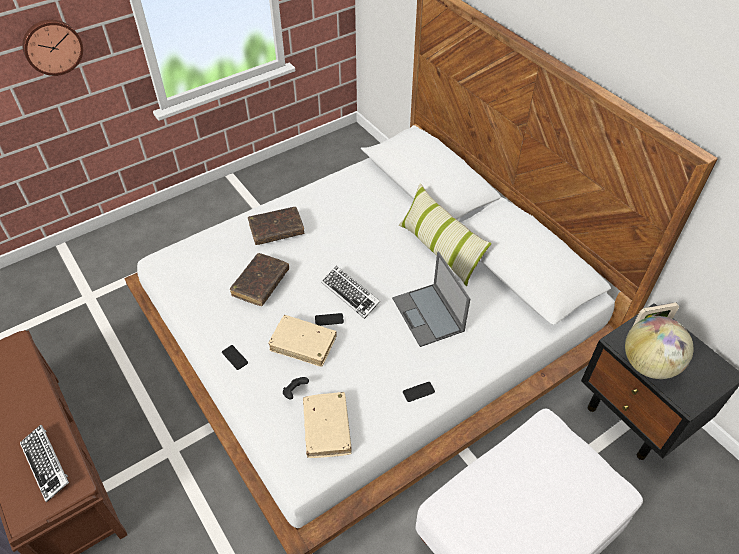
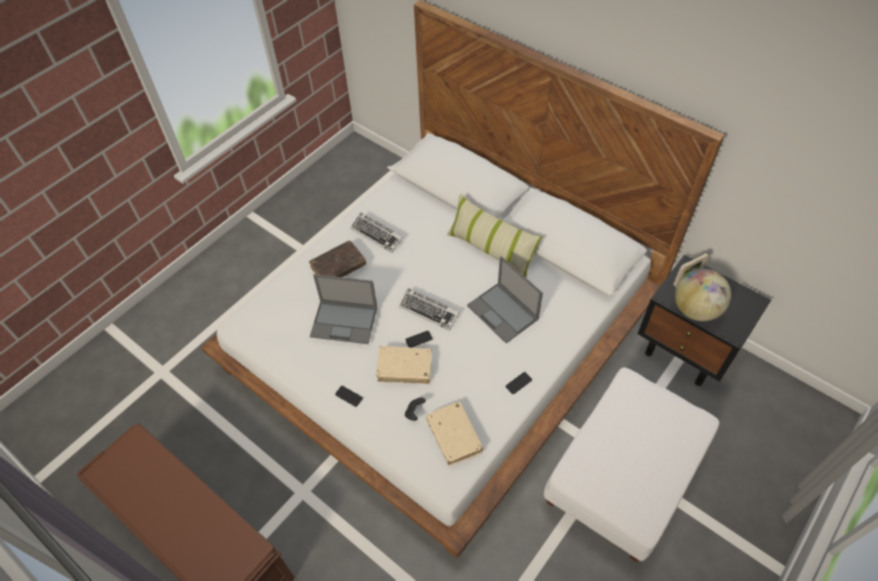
camera: 15 degrees left, 5 degrees up
(46, 464) = (218, 539): keyboard -> keyboard (376, 234)
(52, 46) = (76, 142): wall clock -> none
(261, 283) = (345, 322): brown book -> laptop

